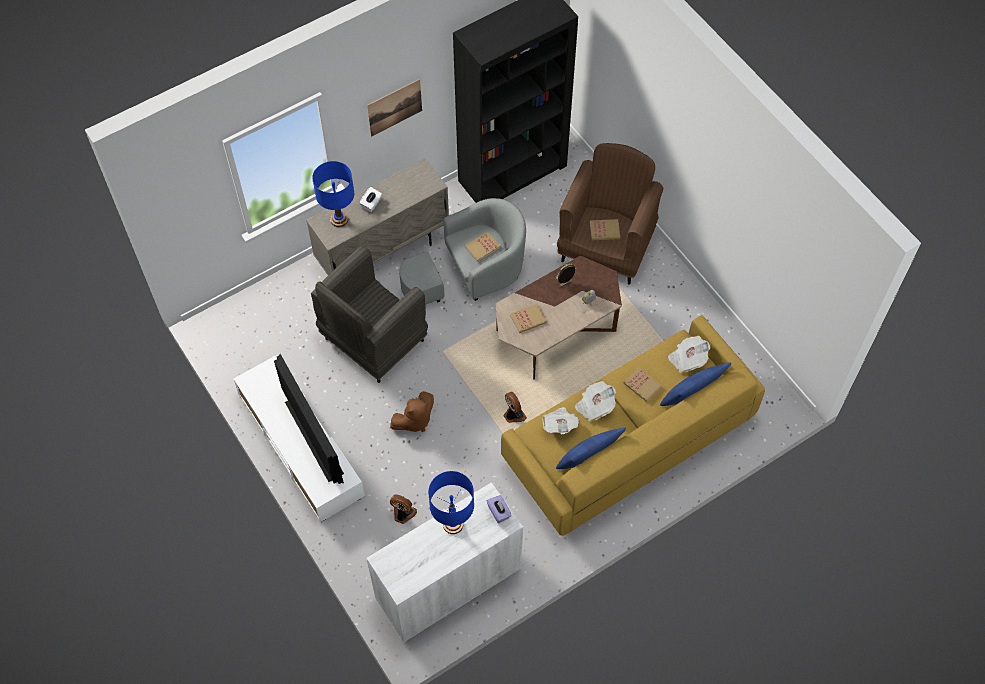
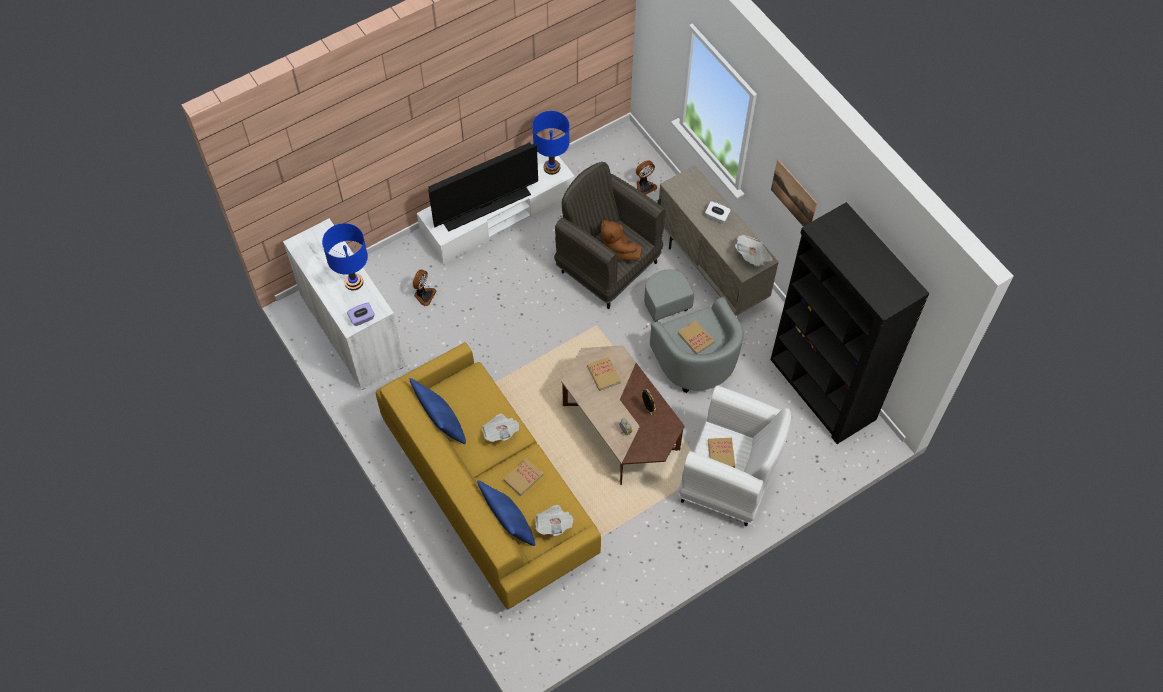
camera: 90 degrees right, 0 degrees up
(339, 219) = (696, 191): blue table lamp -> blue table lamp (552, 167)
(414, 420) = (520, 302): brown plush toy -> brown plush toy (617, 250)
(513, 415) = (523, 387): fan -> fan (644, 186)
(560, 425) = (481, 400): newspaper -> newspaper (752, 256)
(606, 247) = (729, 480): brown armchair -> white armchair

